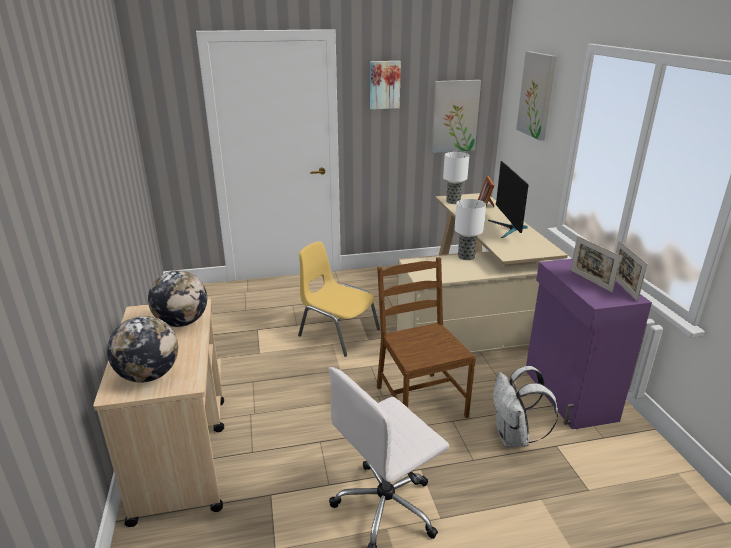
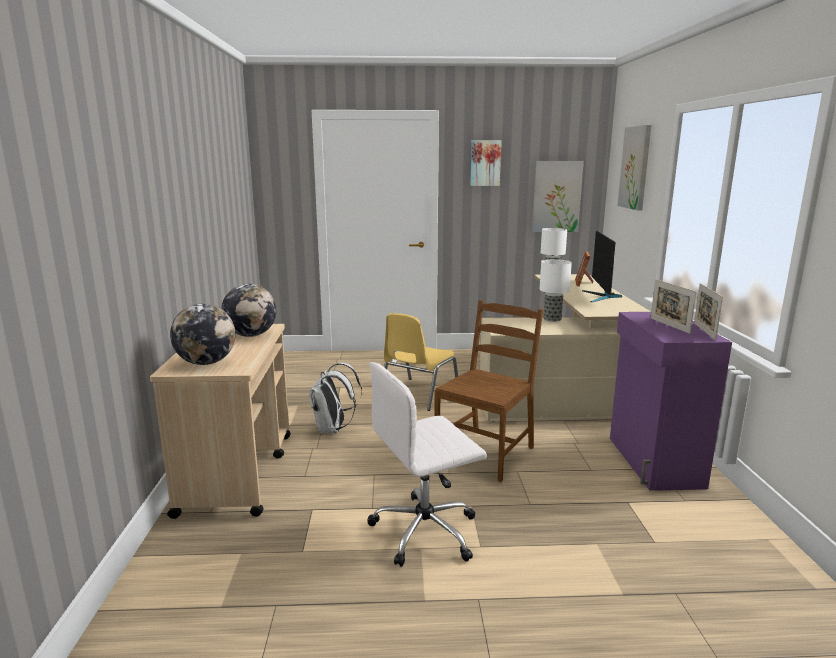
camera: 10 degrees right, 10 degrees down
(337, 332) = (418, 395): yellow chair -> yellow chair turned 105 degrees counterclockwise
(419, 401) = (486, 453): brown chair -> brown chair turned 45 degrees clockwise
(514, 437) = (581, 490): white backpack -> white backpack (333, 429)

